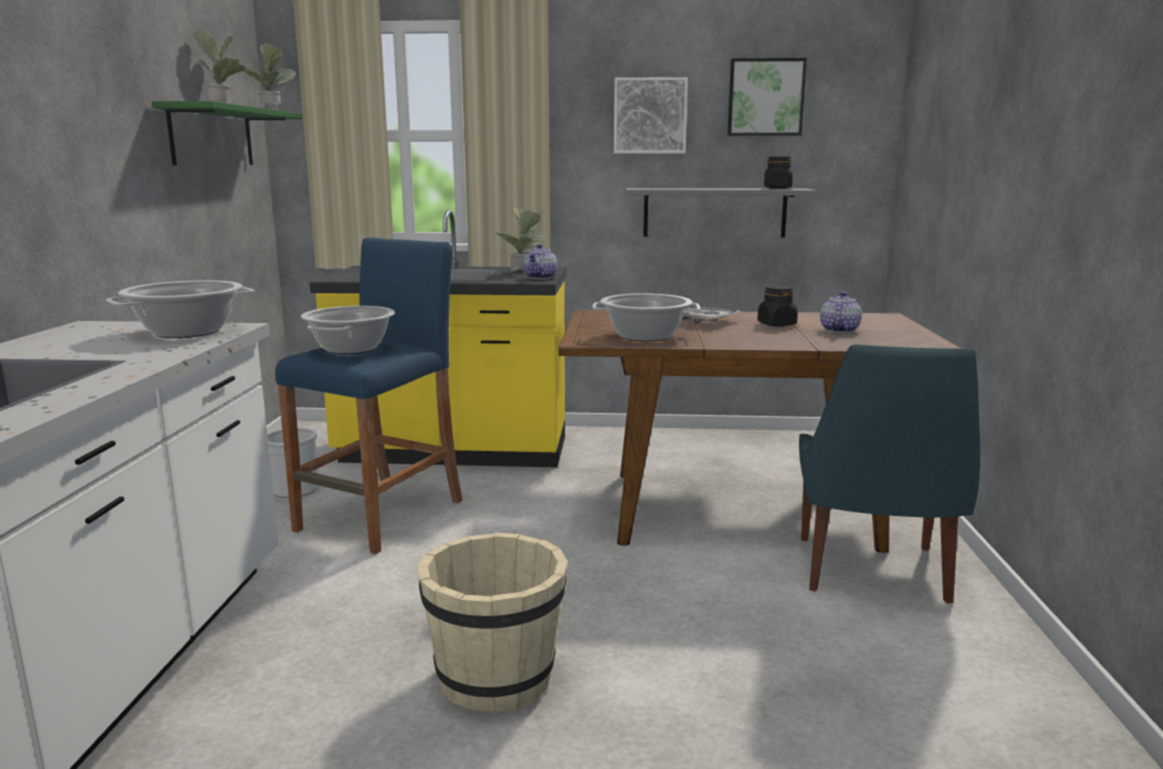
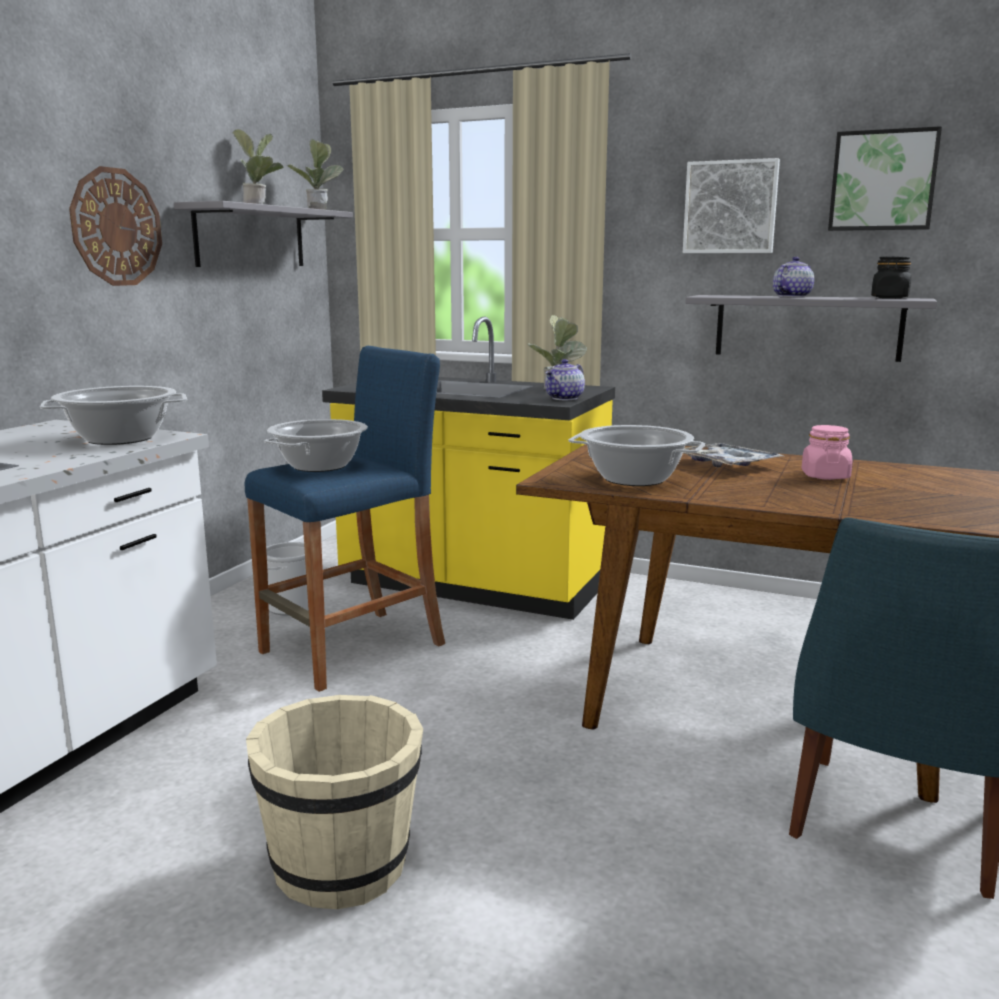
camera: 20 degrees right, 0 degrees up
(108, 125) = (116, 227): none -> wall clock
(212, 136) = (251, 237): green shelf -> grey shelf
(776, 324) = (825, 476): black jar -> pink jar
(838, 330) = (903, 491): teapot -> teapot (791, 297)

